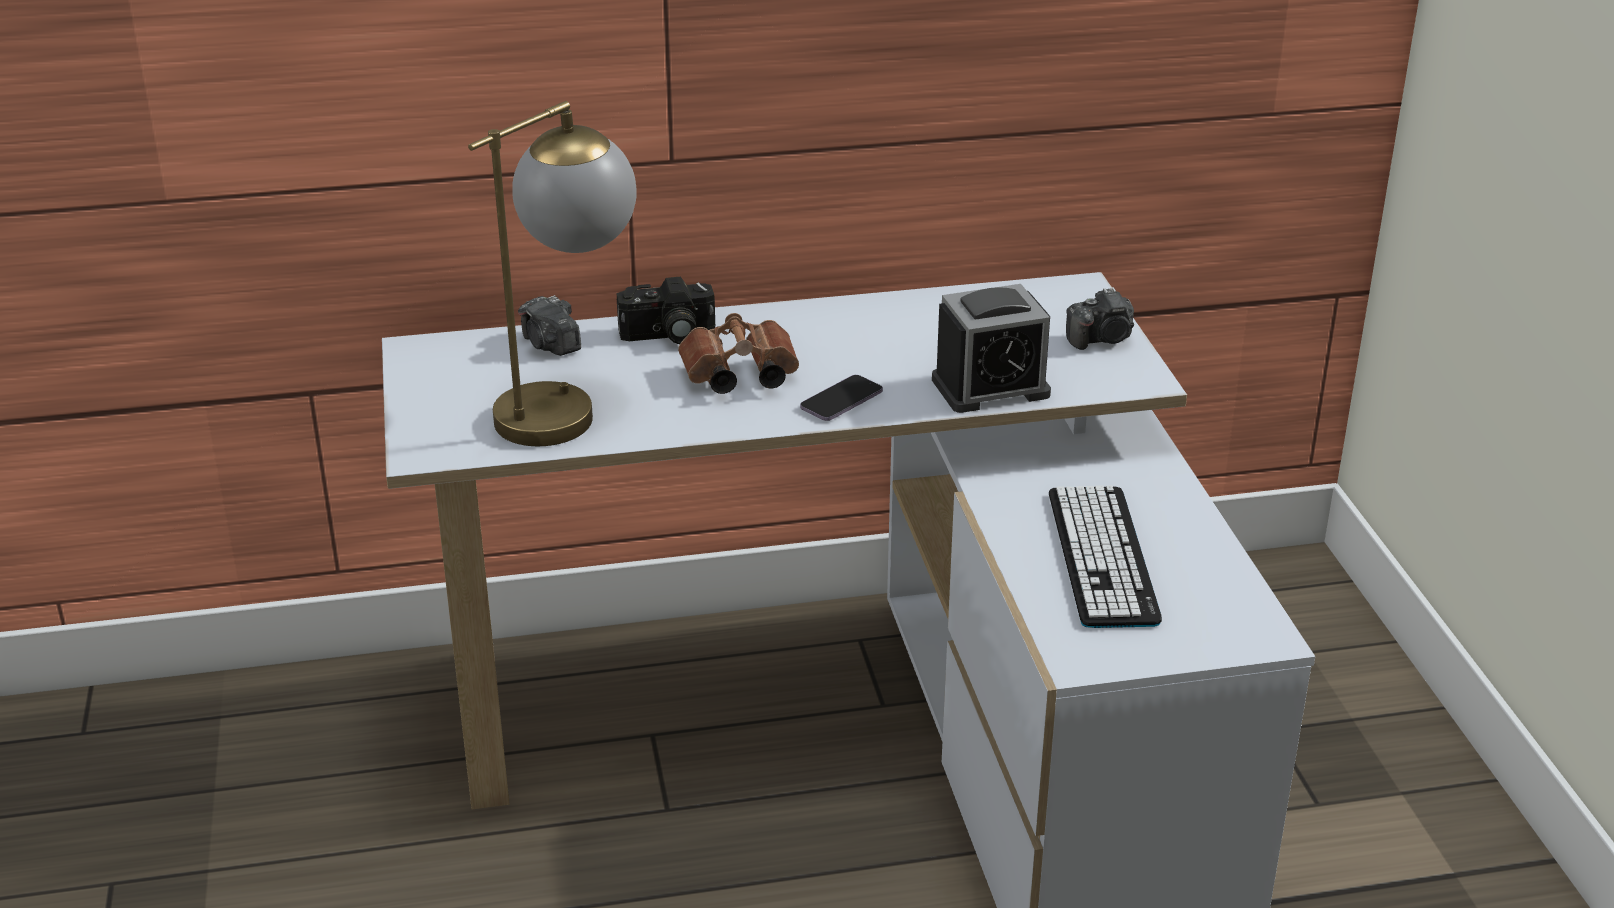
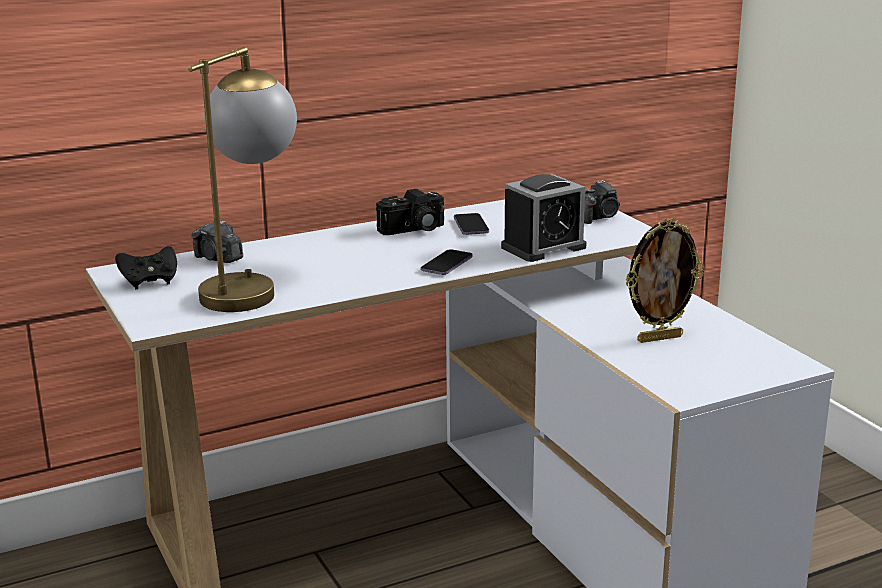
camera: 15 degrees left, 10 degrees down
(449, 375) = (150, 282): none -> black game controller
(668, 336) = (301, 245): camera -> camera (413, 230)
(737, 377) = (365, 261): brown binoculars -> none
(913, 330) = (471, 226): none -> phone
(1102, 556) = (659, 338): keyboard -> picture frame

